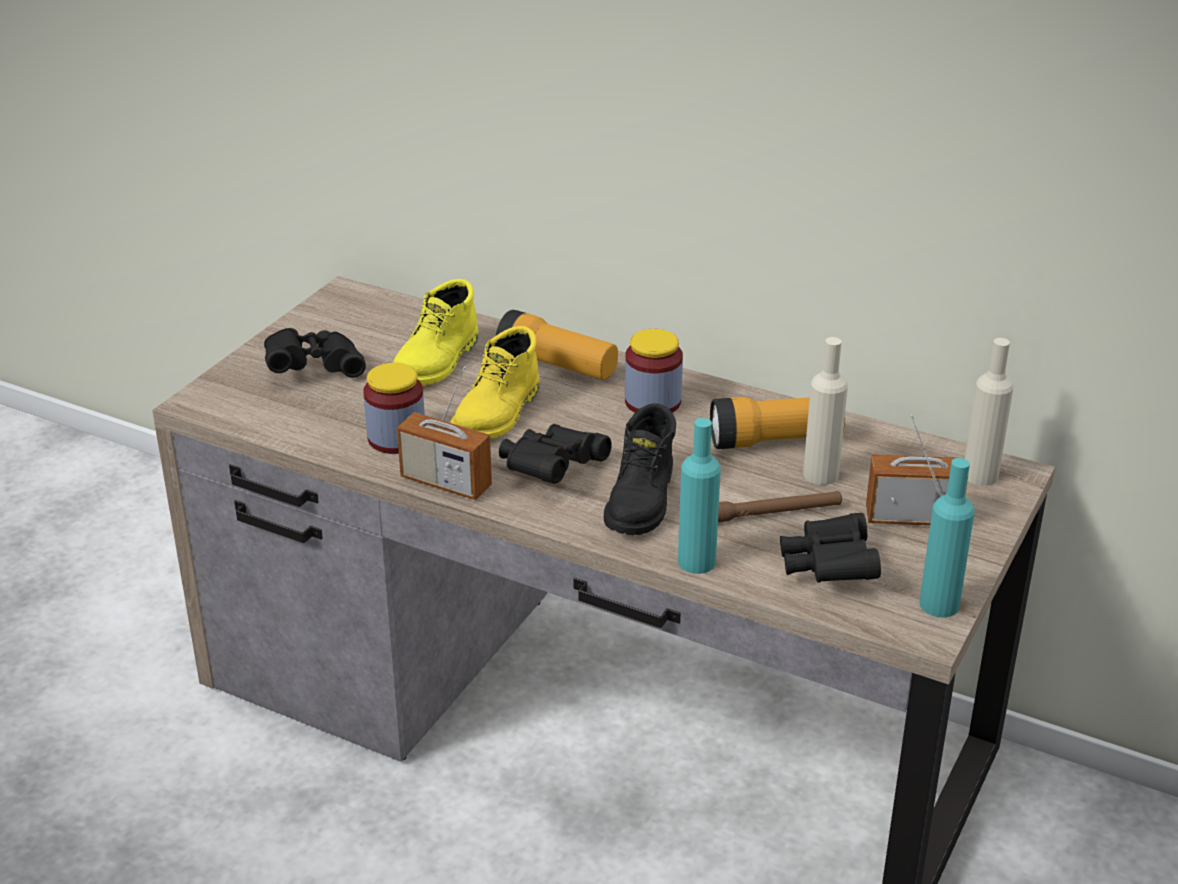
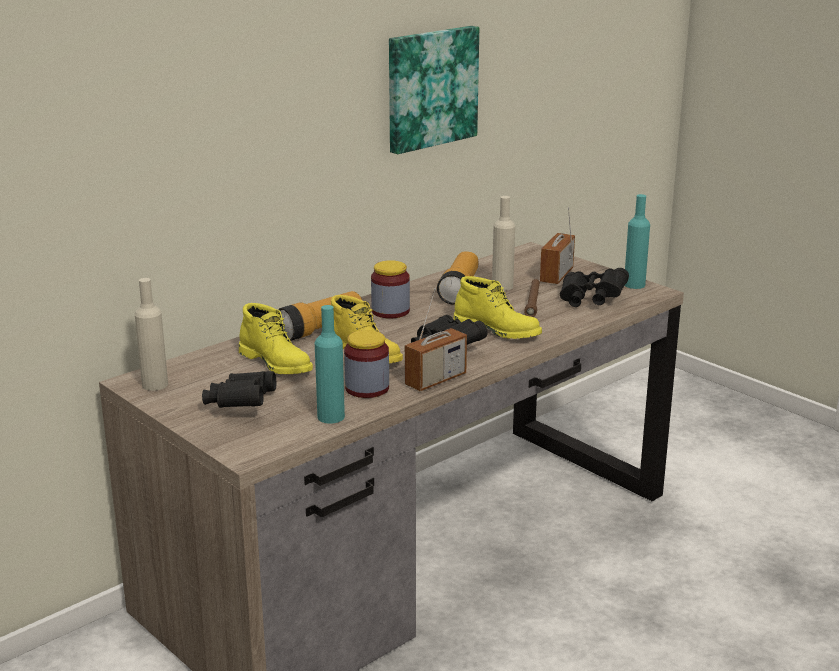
camera: 70 degrees left, 10 degrees down
(642, 501) = (498, 330): black boot -> yellow boot
(696, 561) = (567, 327): turquoise bottle -> turquoise bottle (331, 417)
(866, 126) = (430, 88): none -> picture
(980, 475) = (528, 256): beige bottle -> beige bottle (155, 384)

